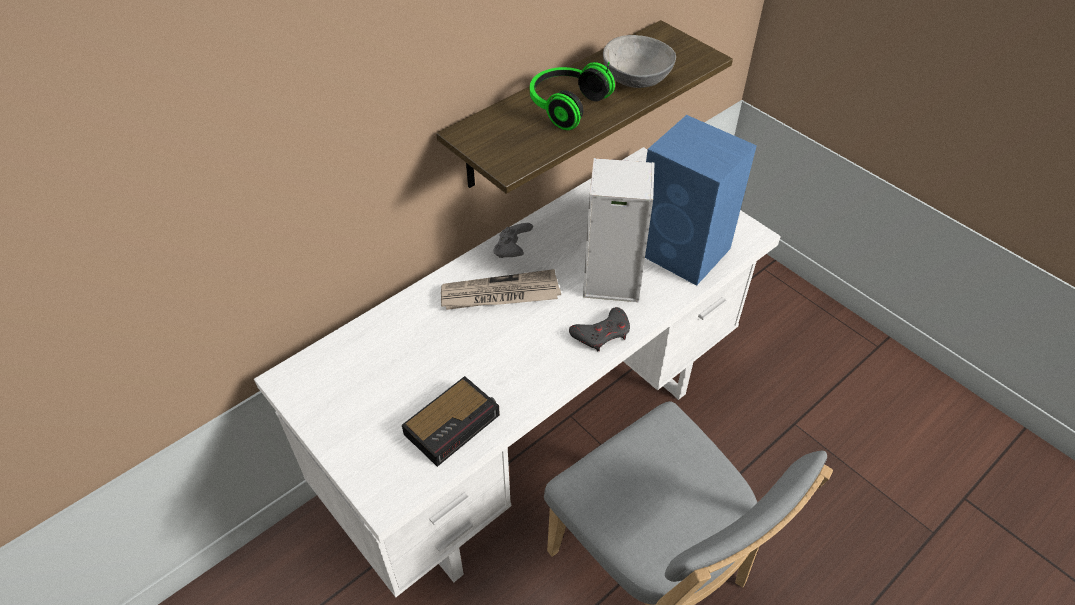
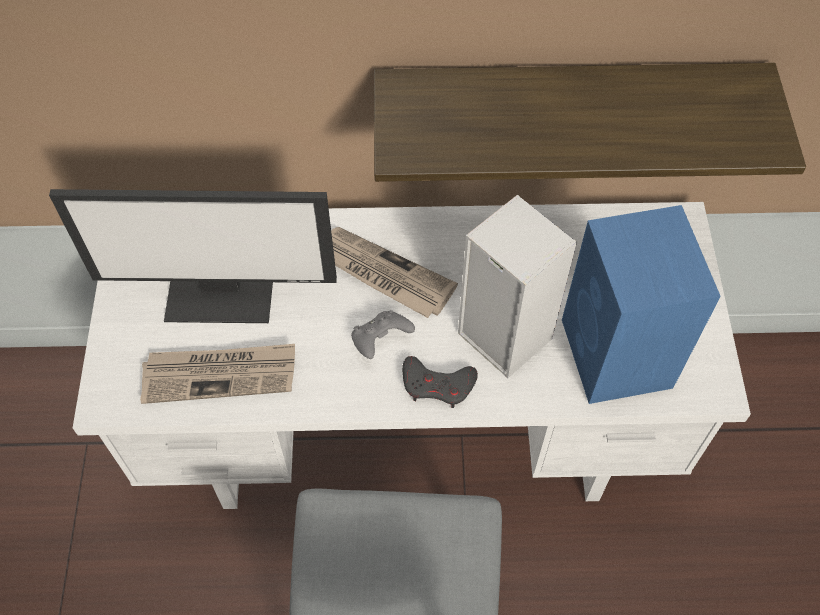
camera: 40 degrees right, 10 degrees up
(400, 374) = (221, 293): none -> monitor
(453, 423) = (220, 374): alarm clock -> newspaper
(512, 250) = (440, 235): grey game controller -> grey game controller (380, 341)
(565, 106) = (535, 114): headphones -> none
(635, 78) = (653, 125): grey bowl -> none

